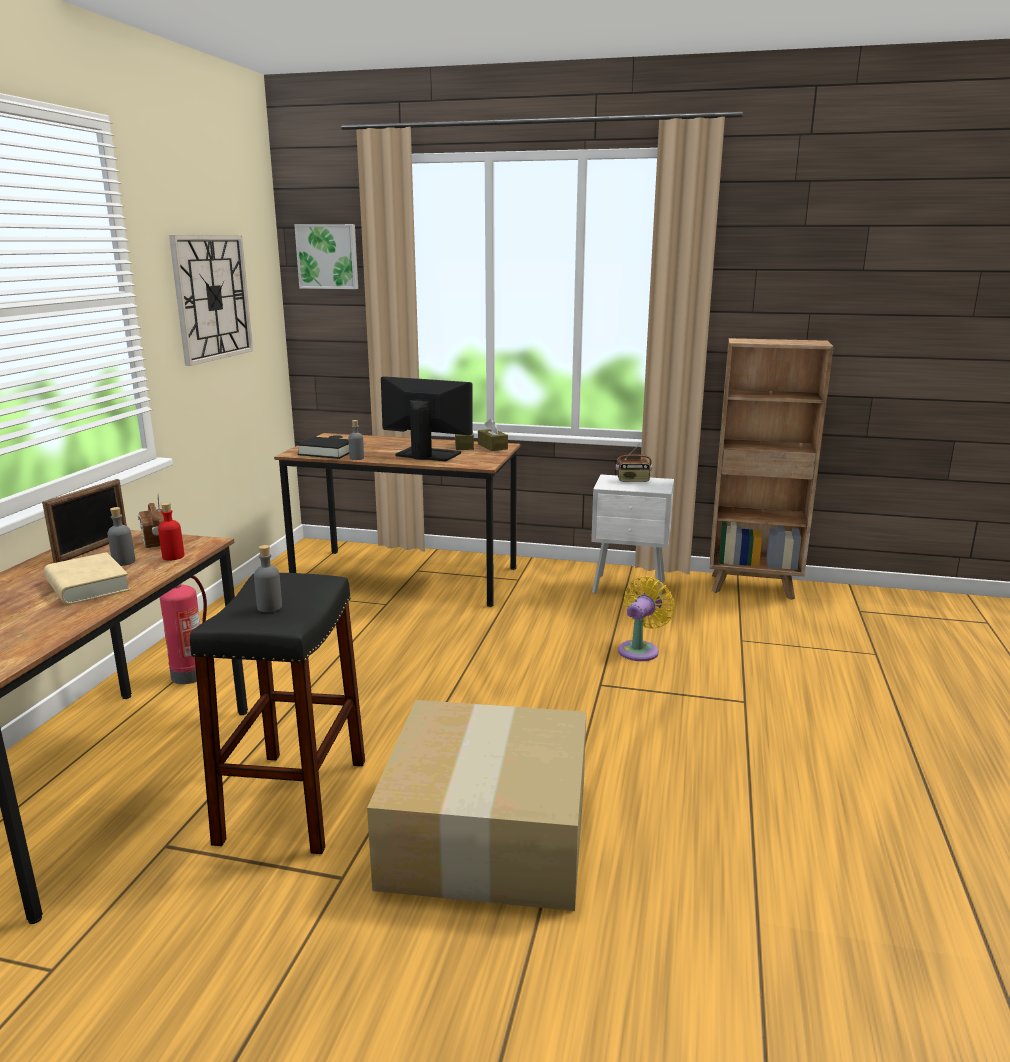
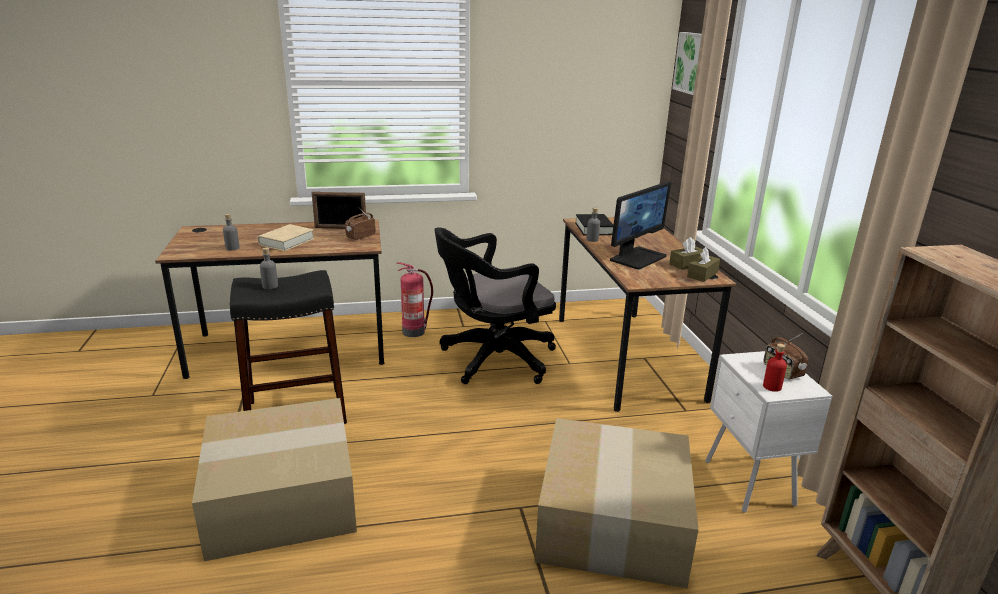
camera: 65 degrees right, 5 degrees up
(124, 562) = (325, 239): grey bottle -> grey bottle (232, 248)
(173, 556) = (340, 246): red bottle -> red bottle (772, 387)
(212, 298) = (563, 88): wall clock -> none
(329, 640) = (492, 360): none -> black office chair
(427, 454) = (637, 258): monitor -> monitor turned 45 degrees clockwise
(640, 650) = (610, 520): yellow fan -> cardboard box

